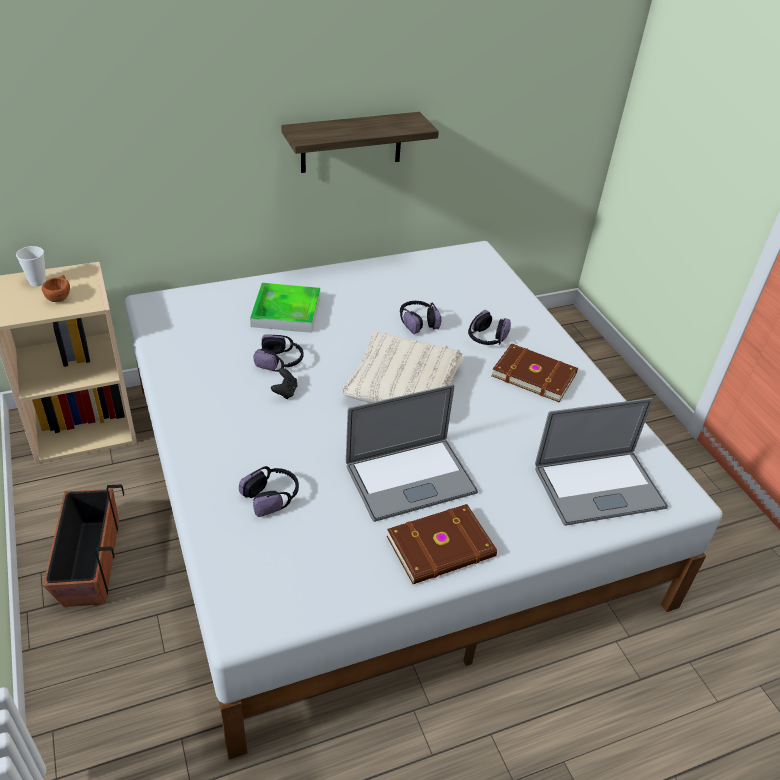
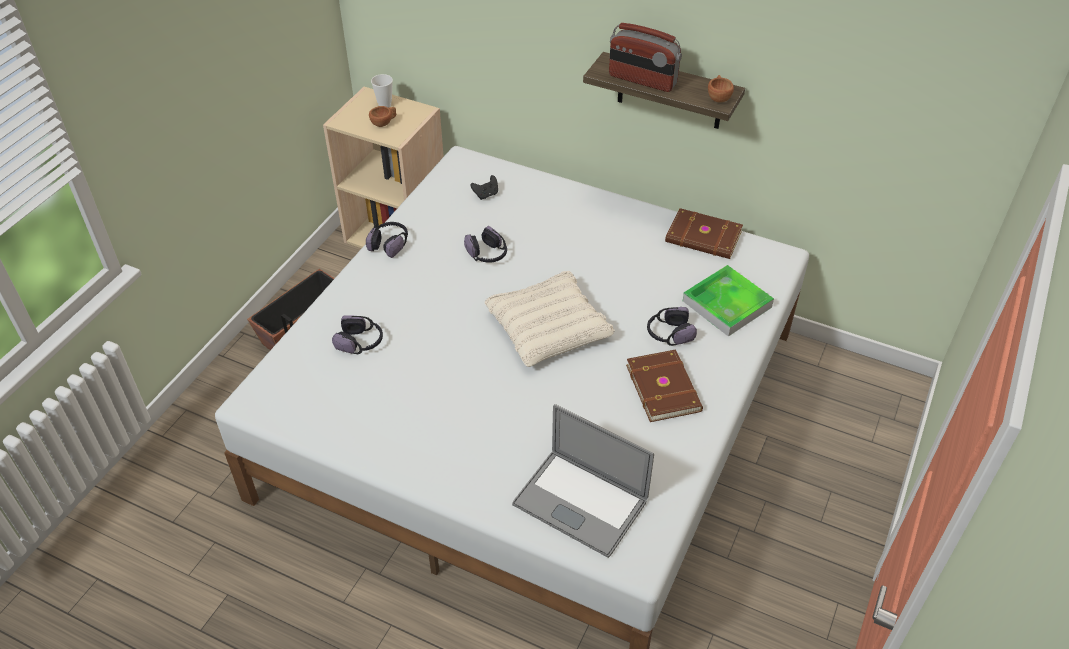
camera: 50 degrees right, 5 degrees up
(285, 392) = (461, 278): black game controller -> black game controller (486, 194)
(286, 311) = (543, 218): tray -> tray (727, 304)
(344, 132) = (642, 80): none -> radio
(410, 479) = (457, 394): laptop -> none
(414, 123) = (718, 97): none -> brown cup
(418, 322) = (632, 286): headphones -> headphones (389, 244)
(442, 548) = (412, 452): brown book -> brown book (703, 238)

